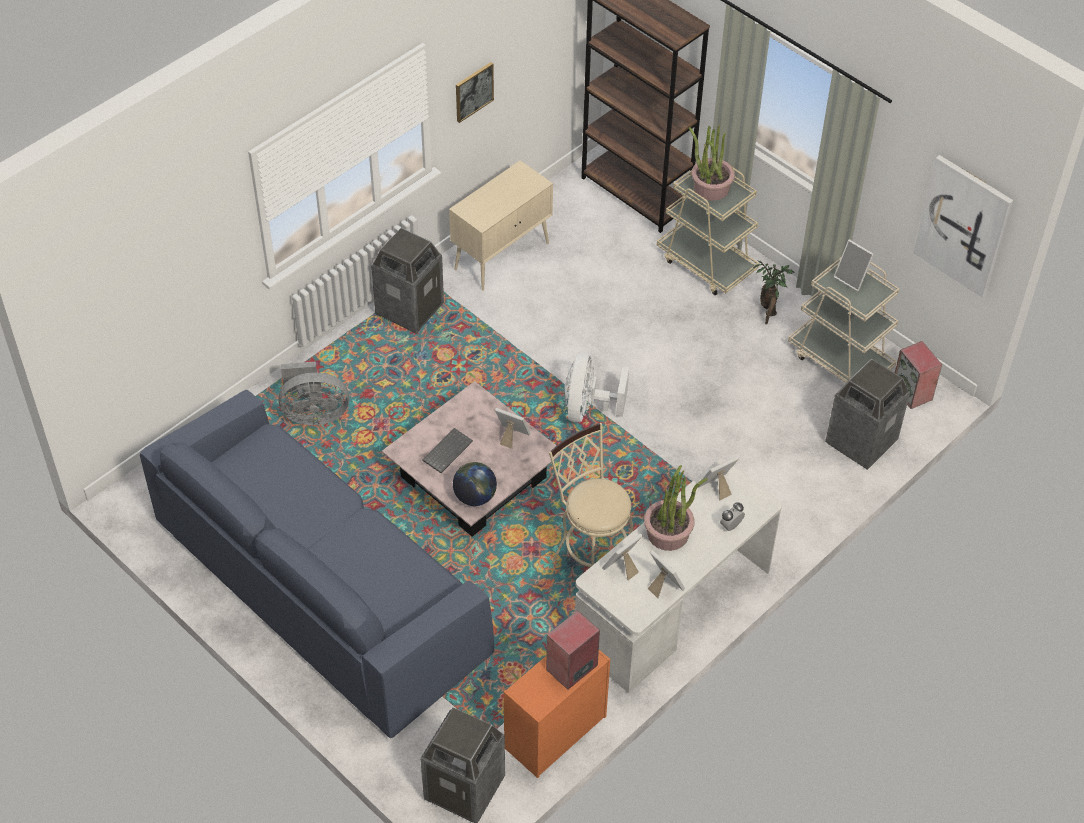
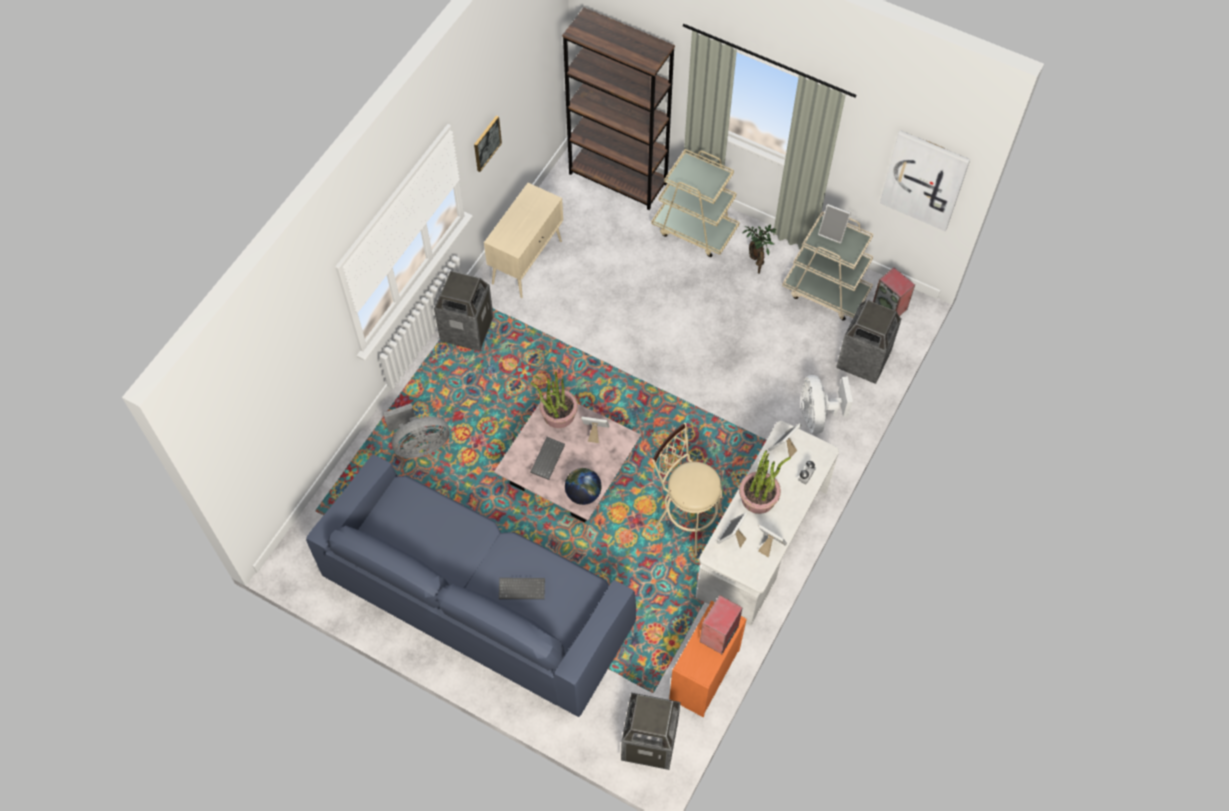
camera: 15 degrees left, 10 degrees up
(365, 570) = (522, 588): none -> keyboard
(588, 409) = (641, 384): white fan -> white fan (817, 415)
(710, 187) = (695, 175): potted plant -> potted plant (558, 414)

